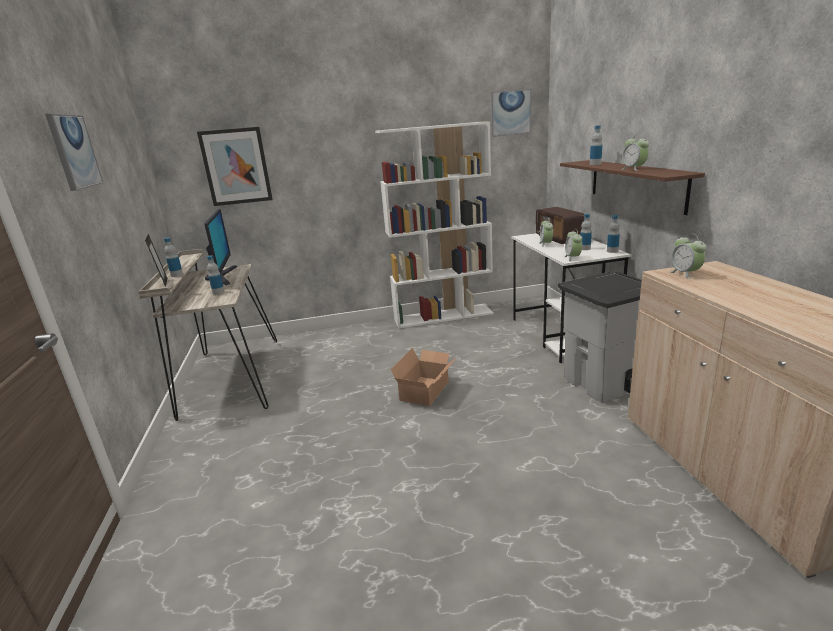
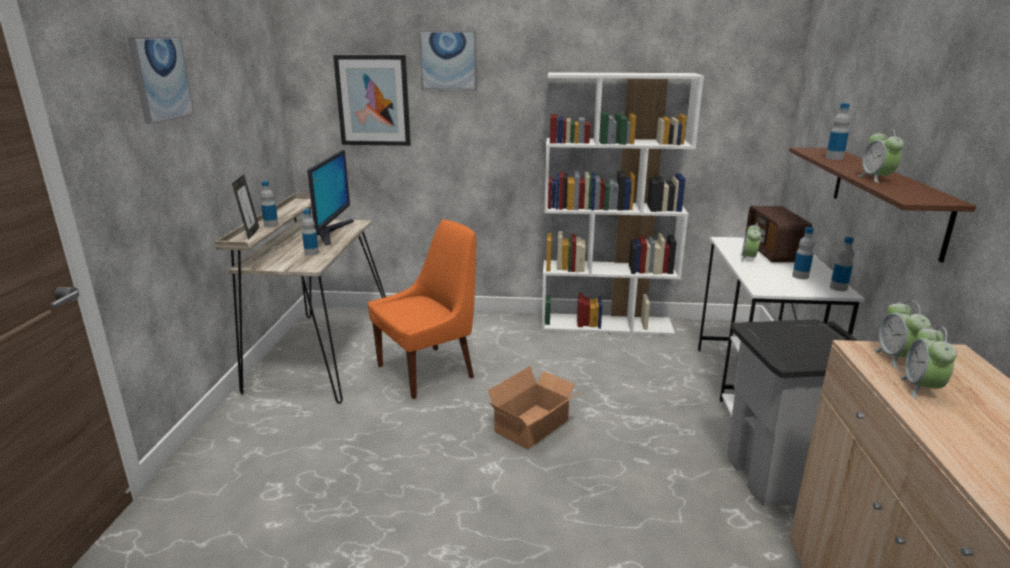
camera: 15 degrees right, 0 degrees up
(327, 371) = (429, 370): none -> orange chair
(510, 113) = (742, 64): picture -> picture (448, 60)
(572, 258) = (771, 288): alarm clock -> alarm clock (921, 388)

